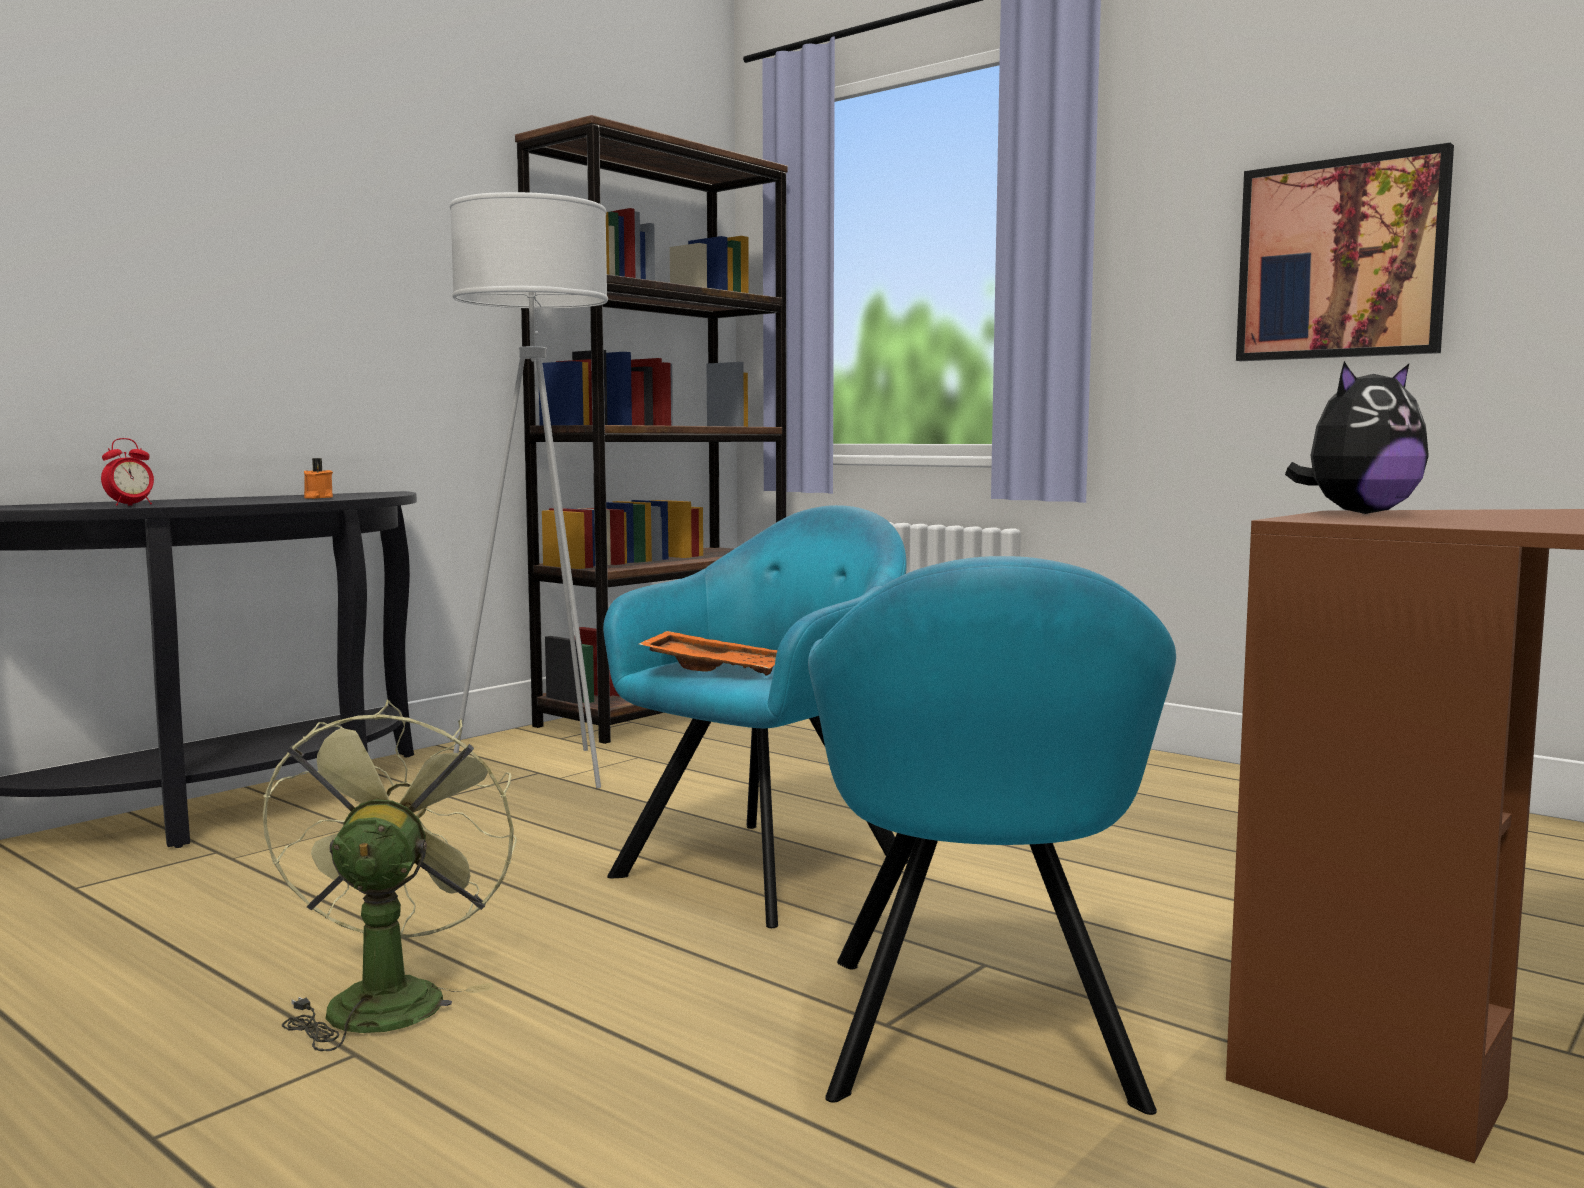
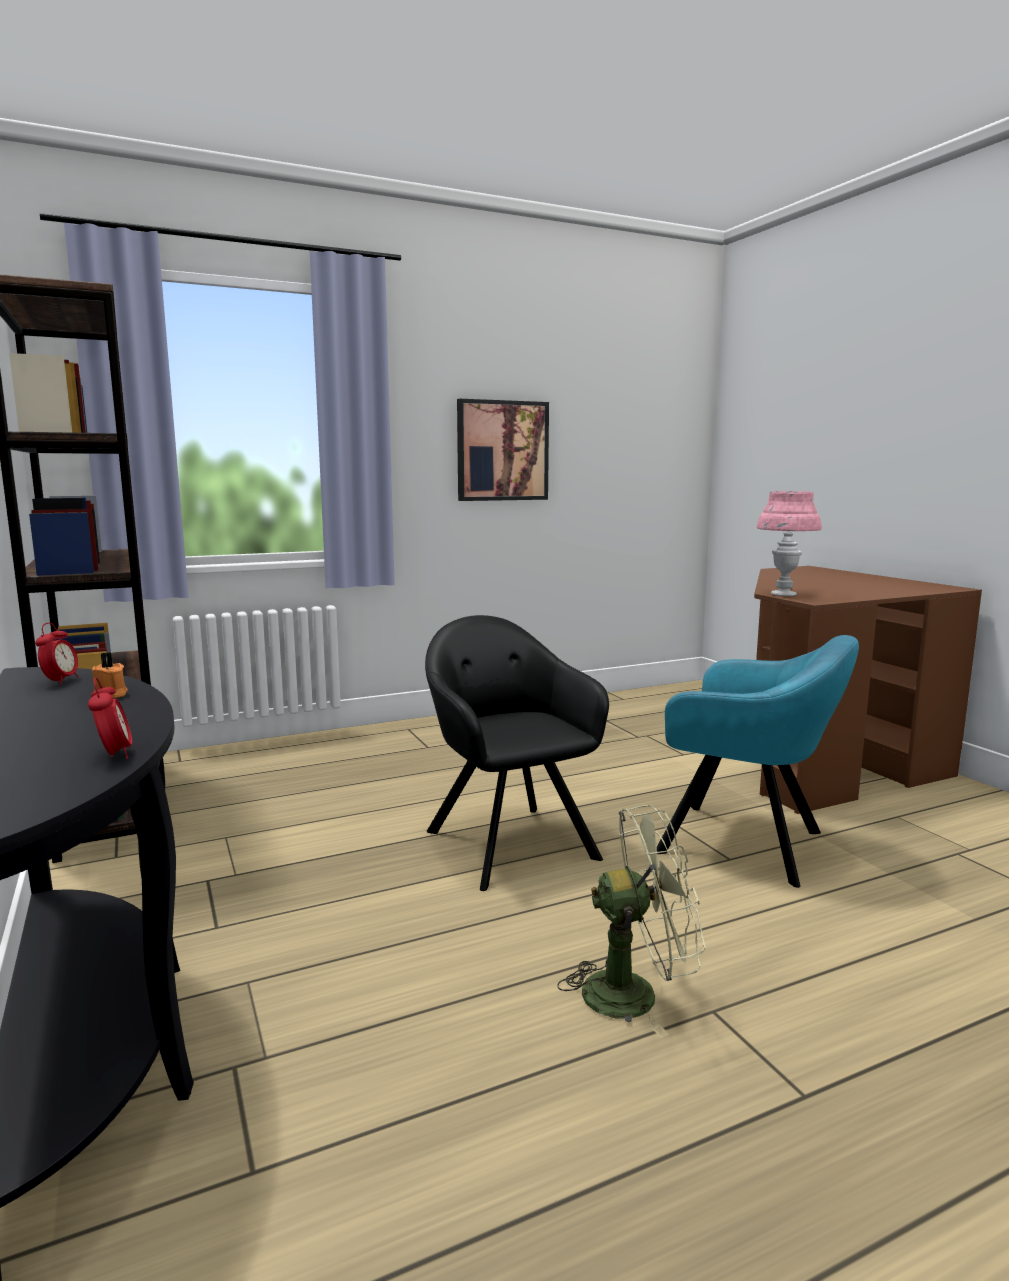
camera: 65 degrees left, 5 degrees up
(359, 494) = (61, 681): none -> alarm clock
(388, 997) = (635, 992): green fan -> green fan turned 150 degrees clockwise
(543, 771) = (206, 878): white floor lamp -> none
(717, 669) = (518, 732): orange tray -> none
(769, 865) = (507, 841): turquoise armchair -> black armchair
(1359, 513) = (783, 594): plush toy -> pink table lamp

